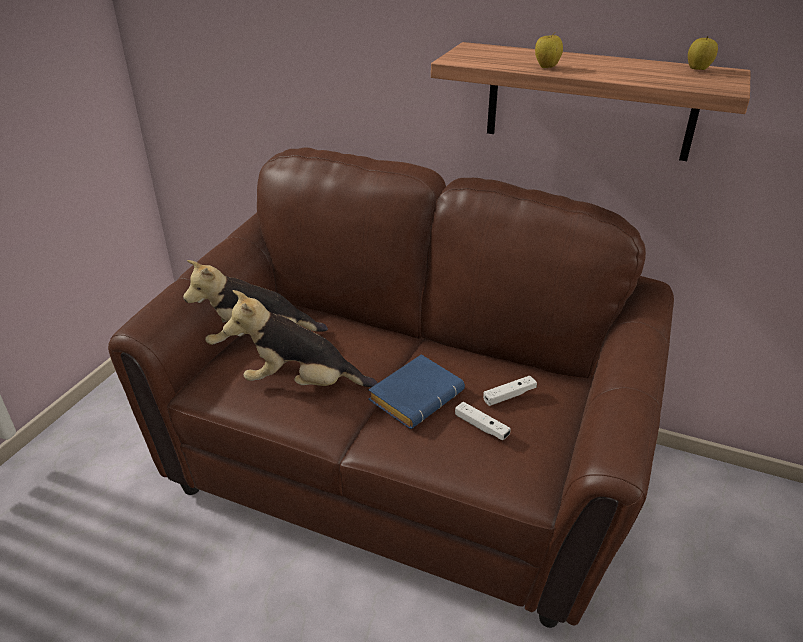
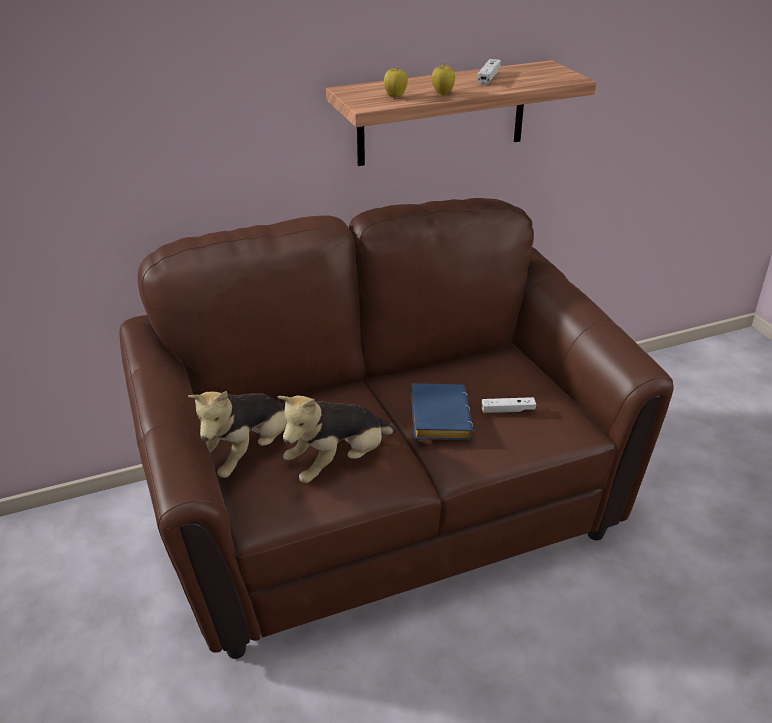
camera: 45 degrees left, 0 degrees up
(509, 395) = (494, 380): white game controller -> white game controller (488, 77)
(698, 70) = (530, 68): apple -> apple (395, 96)

